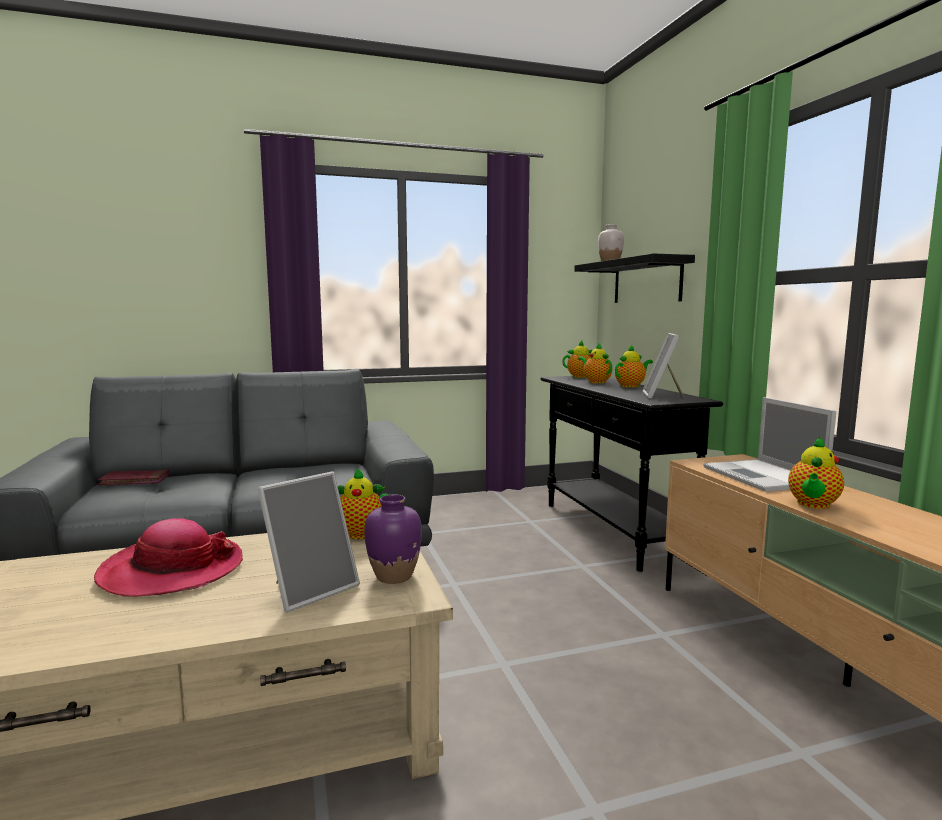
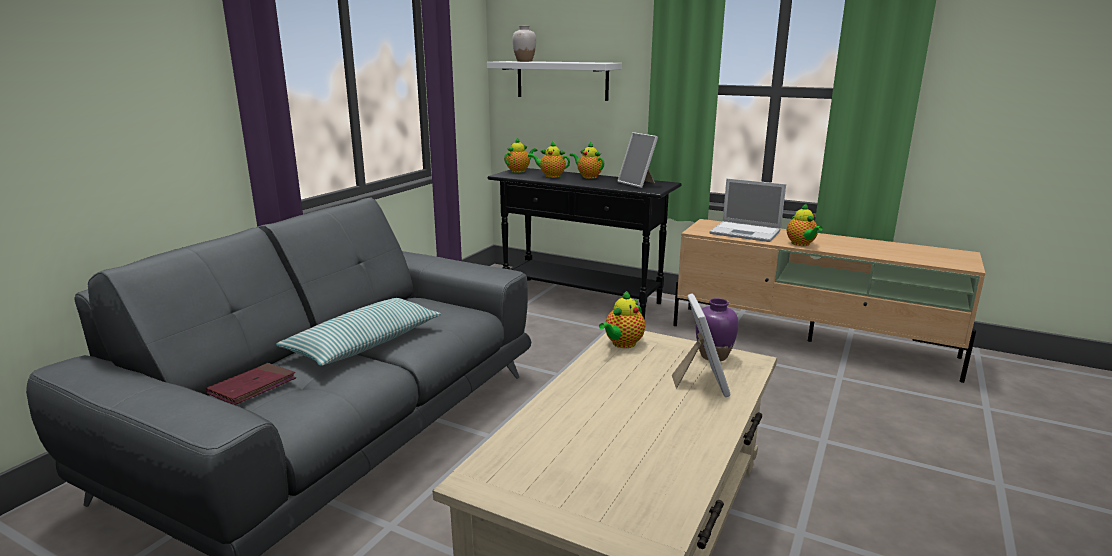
camera: 45 degrees left, 10 degrees up
(172, 570) = (595, 414): hat -> none
(244, 479) = (365, 344): none -> pillow
(631, 386) = (588, 176): teapot -> teapot turned 60 degrees counterclockwise
(646, 281) = (562, 80): black shelf -> white shelf

